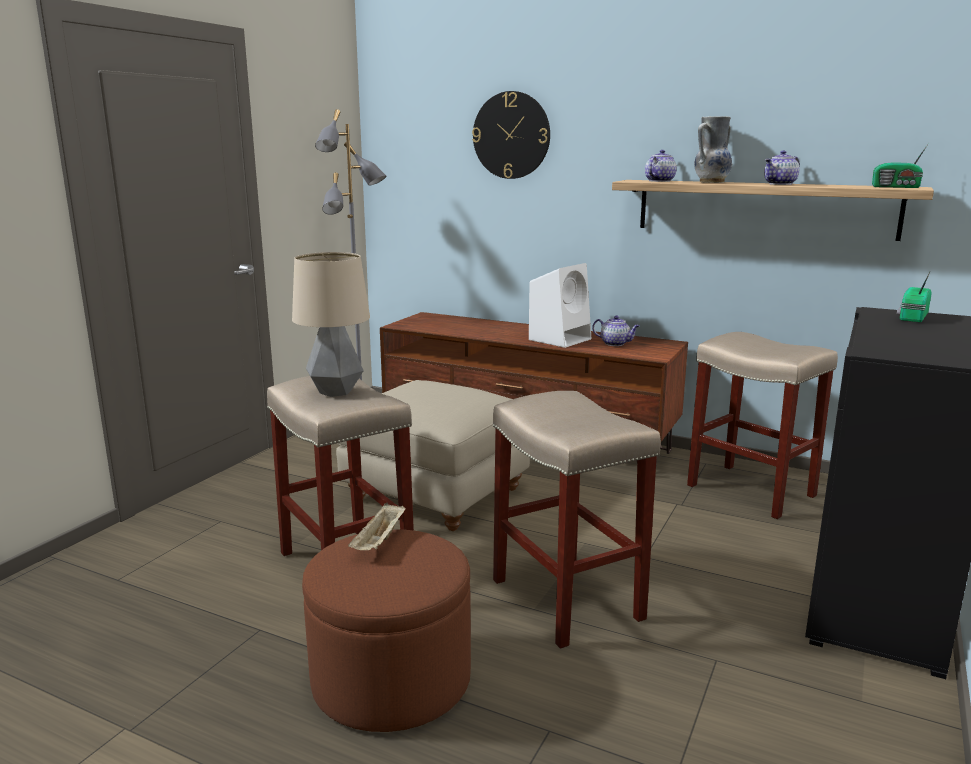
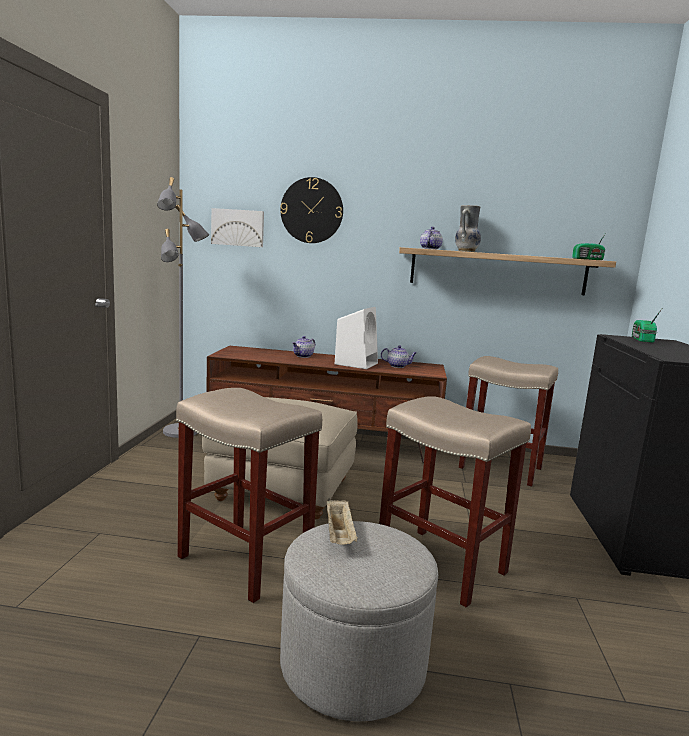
camera: 20 degrees left, 5 degrees down
(336, 391) = (250, 403): table lamp -> none
(391, 680) = (353, 663): brown ottoman -> grey ottoman
(426, 163) = (238, 227): none -> picture
(780, 184) = (514, 254): teapot -> teapot (303, 356)

